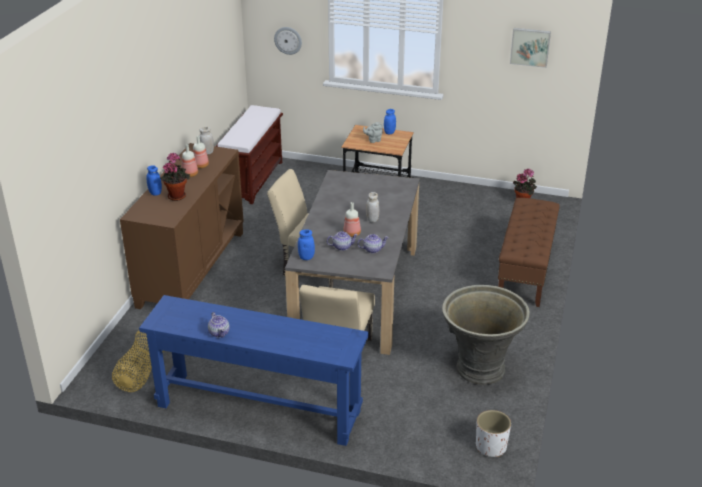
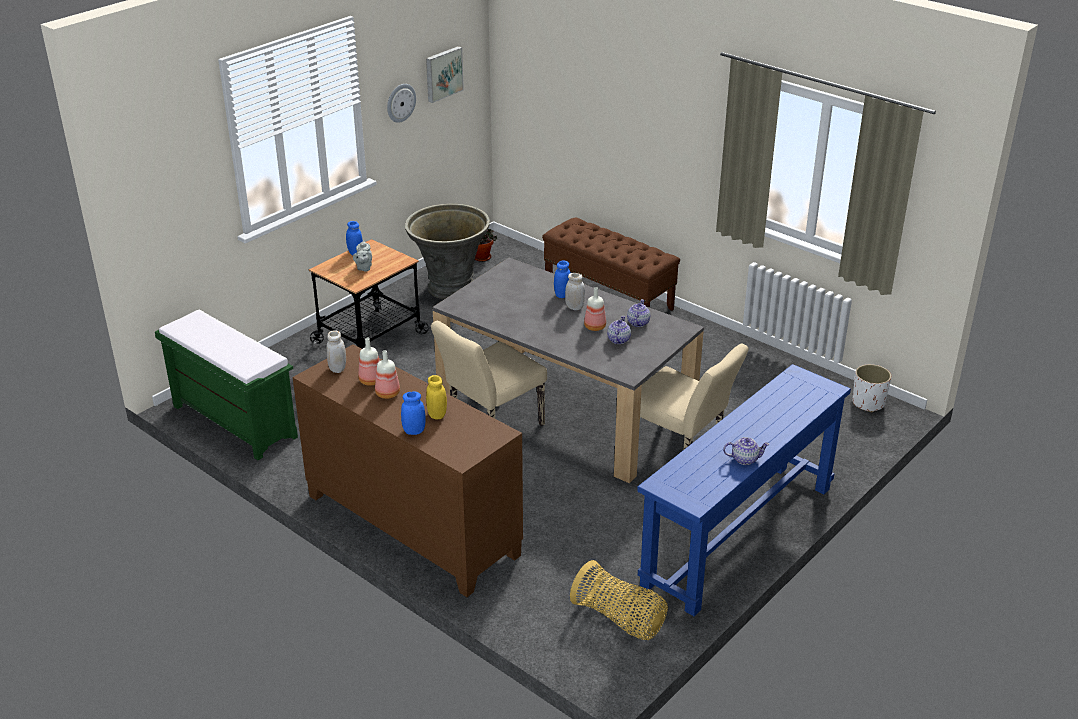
camera: 65 degrees left, 0 degrees up
(176, 195) = (437, 415): potted plant -> yellow jar
(252, 179) = (233, 421): brown bench -> green bench
(288, 40) = (184, 204): wall clock -> wall clock (400, 102)
(306, 257) = (623, 367): blue jar -> blue jar (562, 295)
(480, 368) = (750, 372): grey planter -> grey planter (450, 288)

